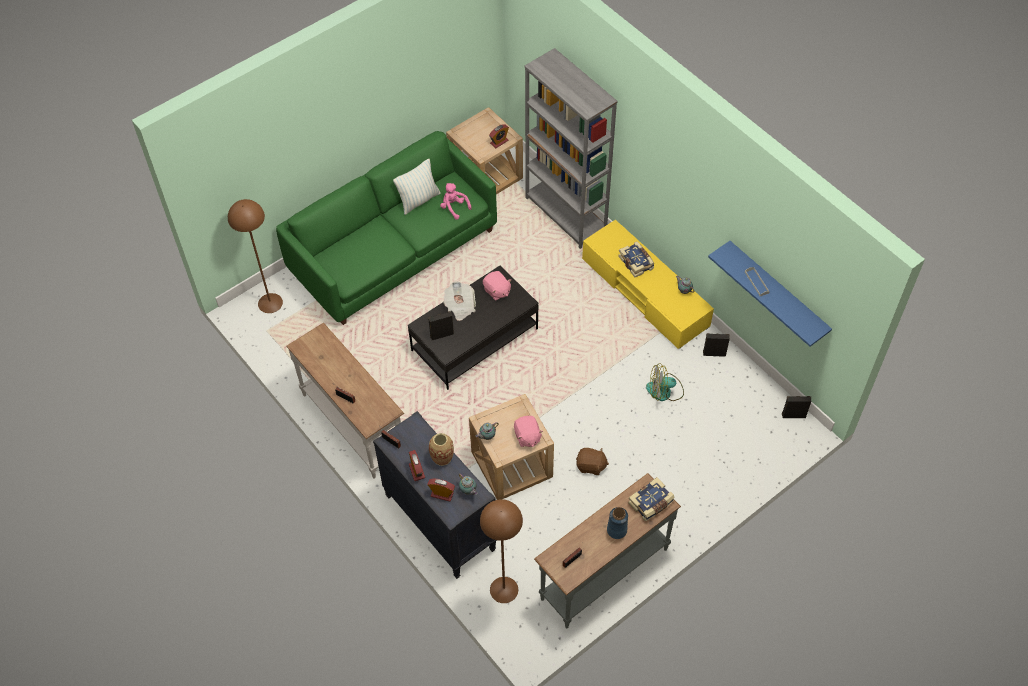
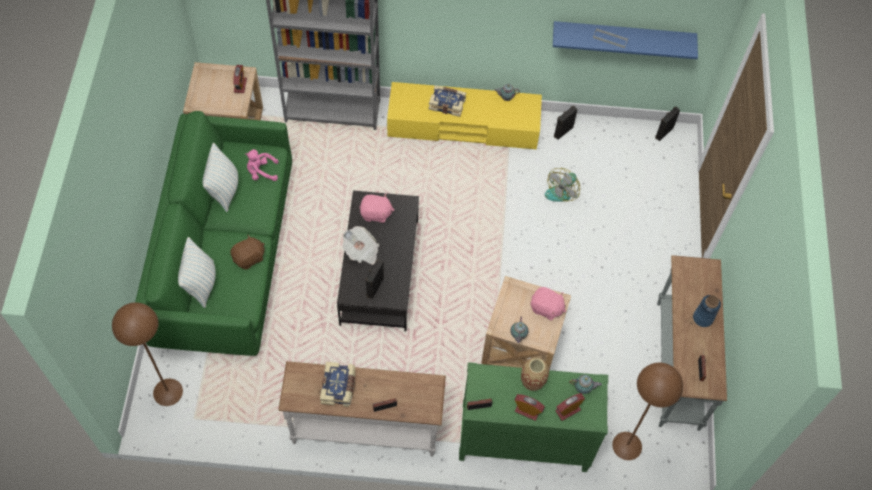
camera: 50 degrees left, 5 degrees up
(341, 245) = (201, 283): none -> pillow
(439, 522) = (523, 441): black dresser -> green dresser
(591, 466) = (577, 293): brown plush toy -> brown plush toy (249, 258)
(651, 503) = (701, 276): book -> book (339, 387)

